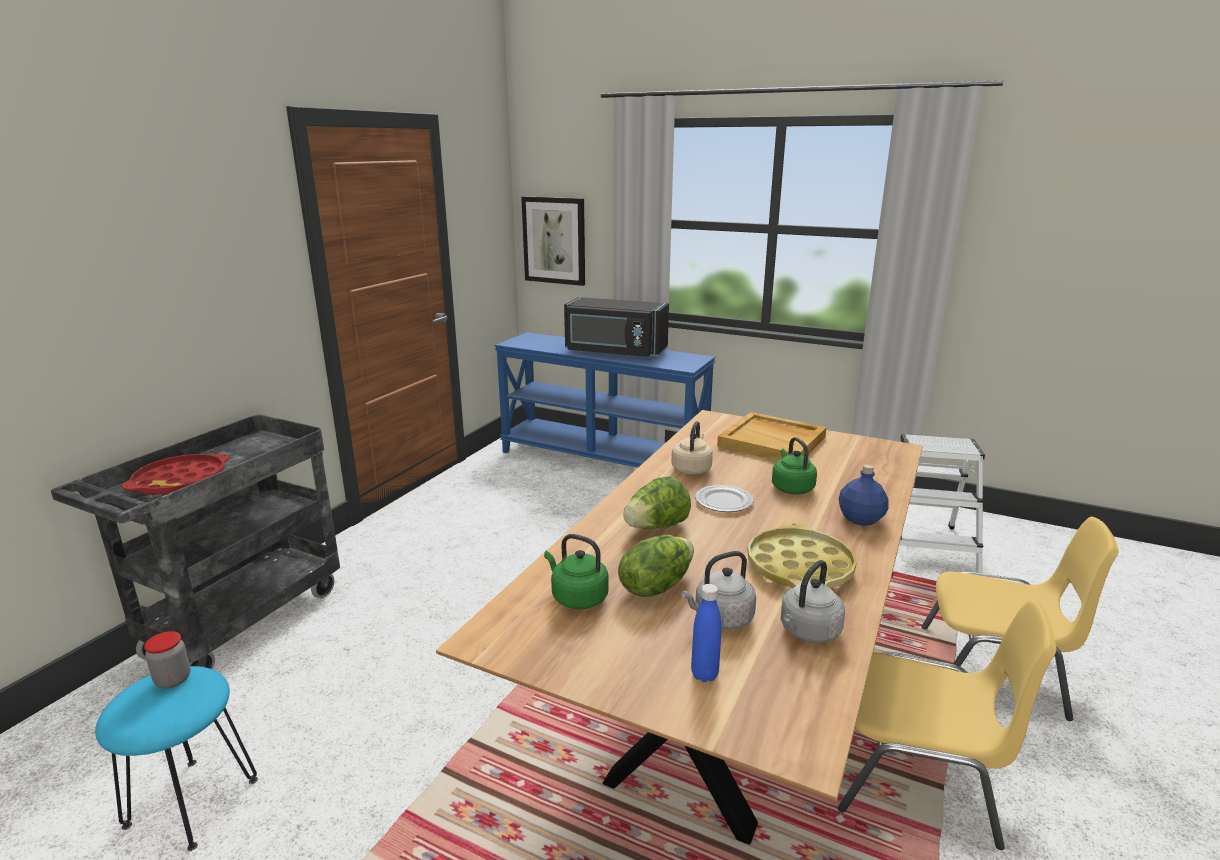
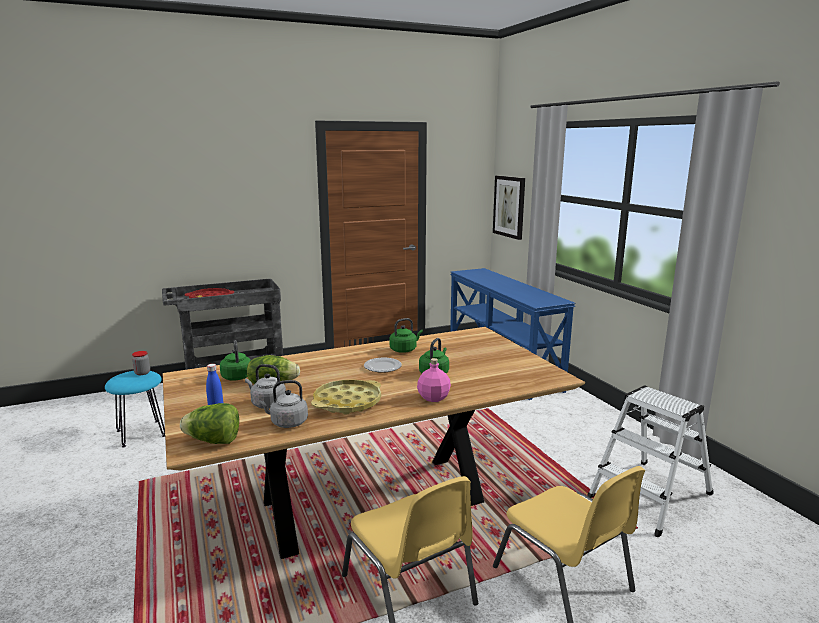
camera: 40 degrees right, 5 degrees down
(614, 352) = (511, 287): black microwave -> none
(656, 527) = (326, 365): lettuce -> lettuce (213, 441)
(692, 469) = (404, 350): beige kettle -> green kettle
(773, 442) = (484, 351): beige tray -> none
(861, 519) = (434, 398): blue bottle -> pink bottle

